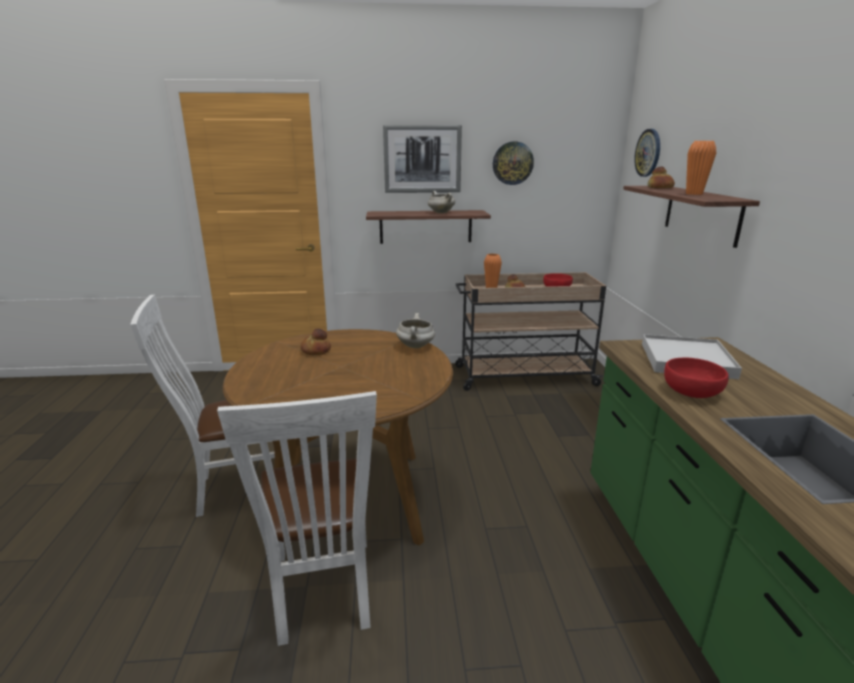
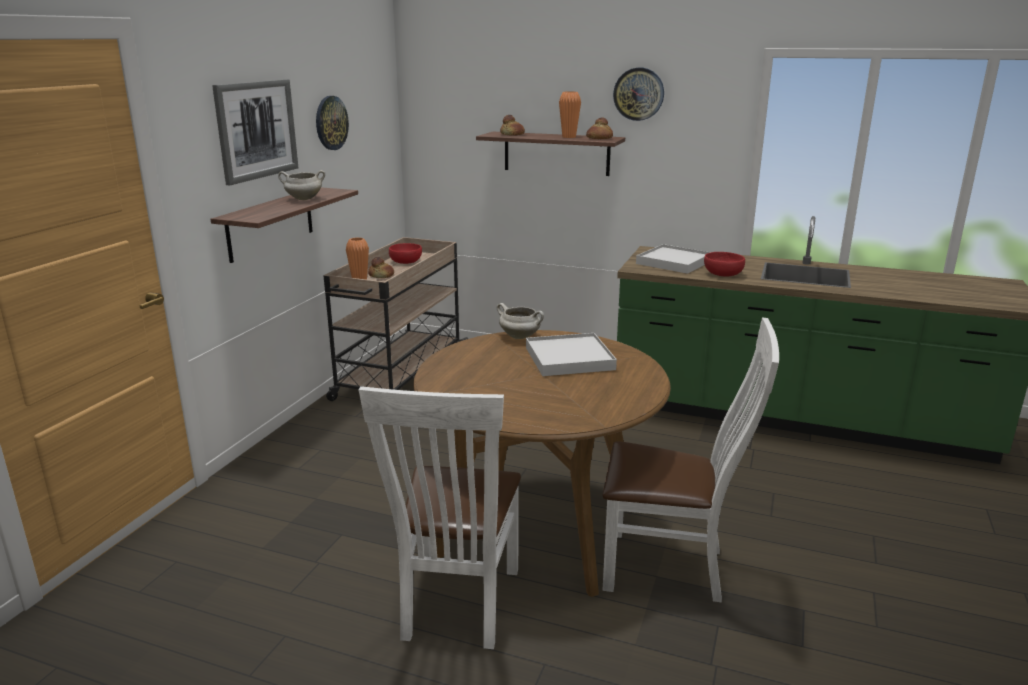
camera: 65 degrees left, 0 degrees up
(315, 350) = (481, 380): bread -> bread (599, 138)
(383, 371) = (569, 358): none -> white tray
(648, 153) = (451, 100): wall clock -> wall clock (638, 94)

